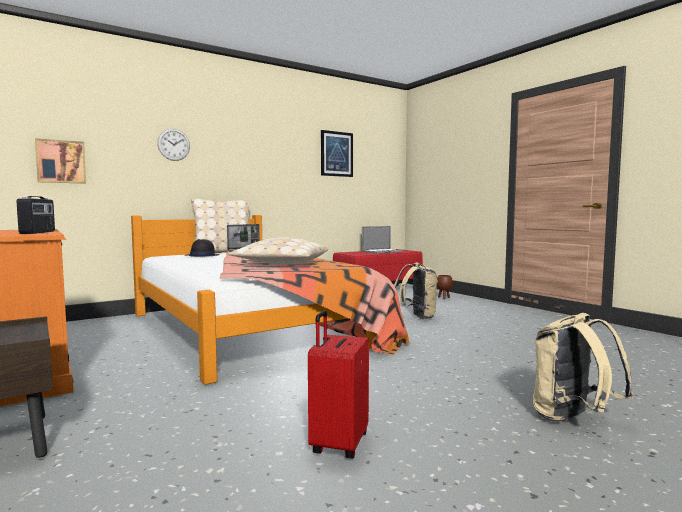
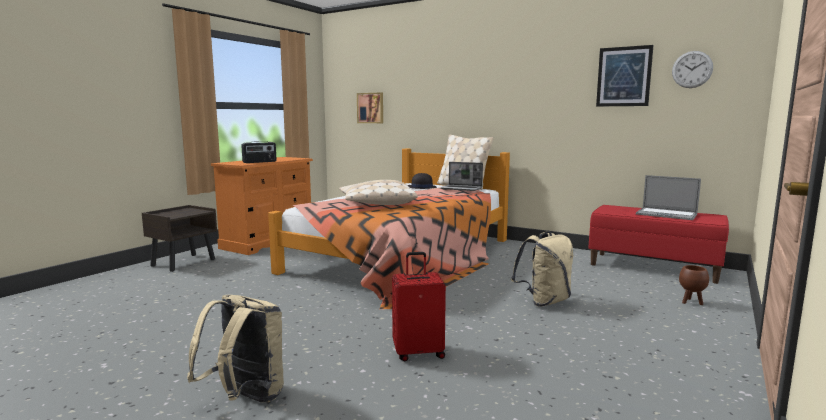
camera: 65 degrees right, 5 degrees up
(174, 144) = (440, 87): wall clock -> wall clock (692, 69)
(338, 444) = (186, 320): red suitcase -> red suitcase (418, 352)

